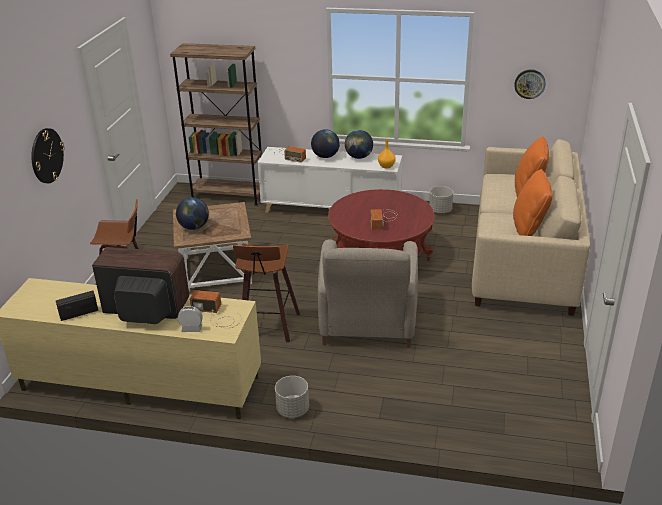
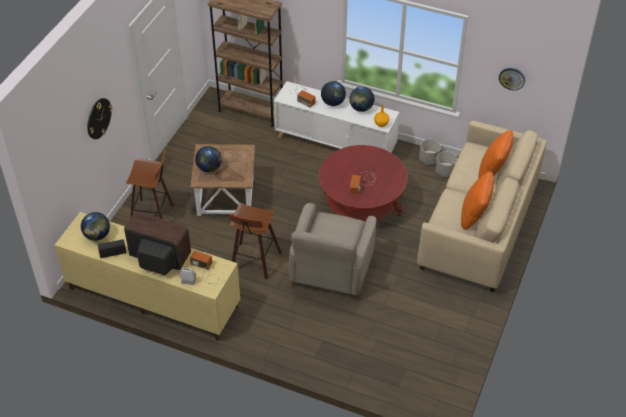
camera: 10 degrees right, 15 degrees up
(55, 298) = (97, 236): none -> globe
(292, 410) = (256, 339): grey planter -> grey planter (445, 172)

